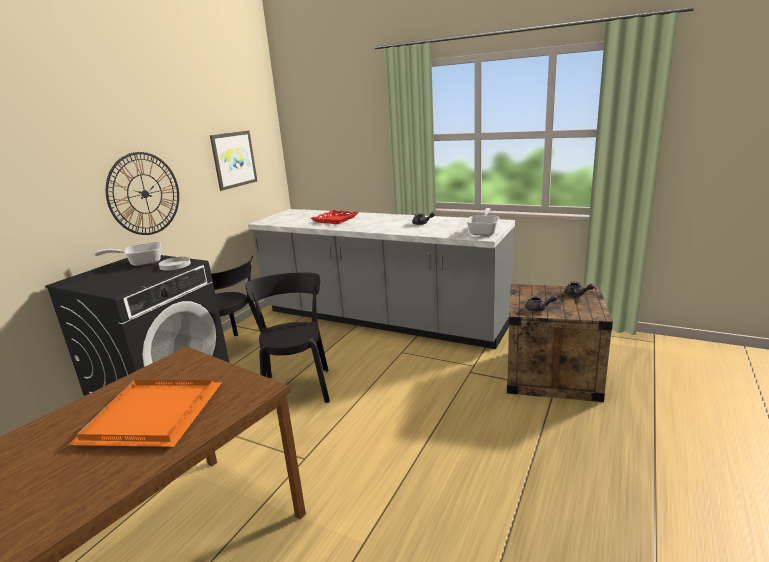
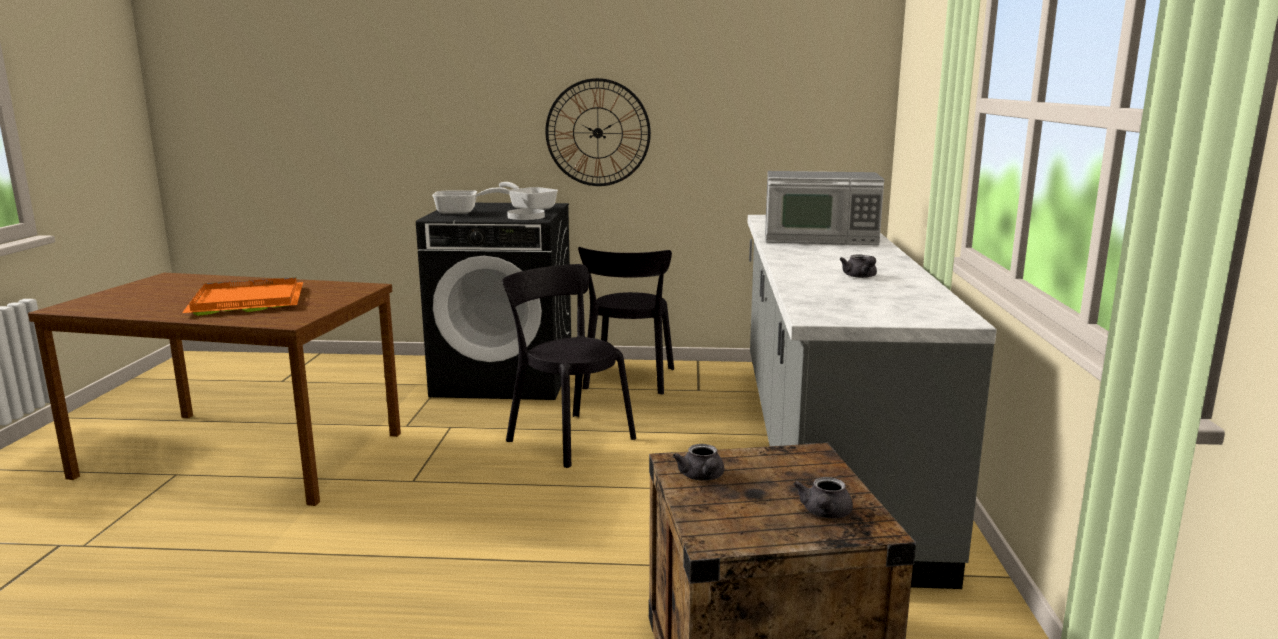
camera: 65 degrees right, 5 degrees down
(233, 159) = (767, 112): picture -> none
(297, 387) = (567, 438): black chair -> black chair turned 105 degrees counterclockwise
(335, 220) = (820, 238): red tray -> microwave
(484, 231) = (855, 314): frying pan -> frying pan (463, 212)

